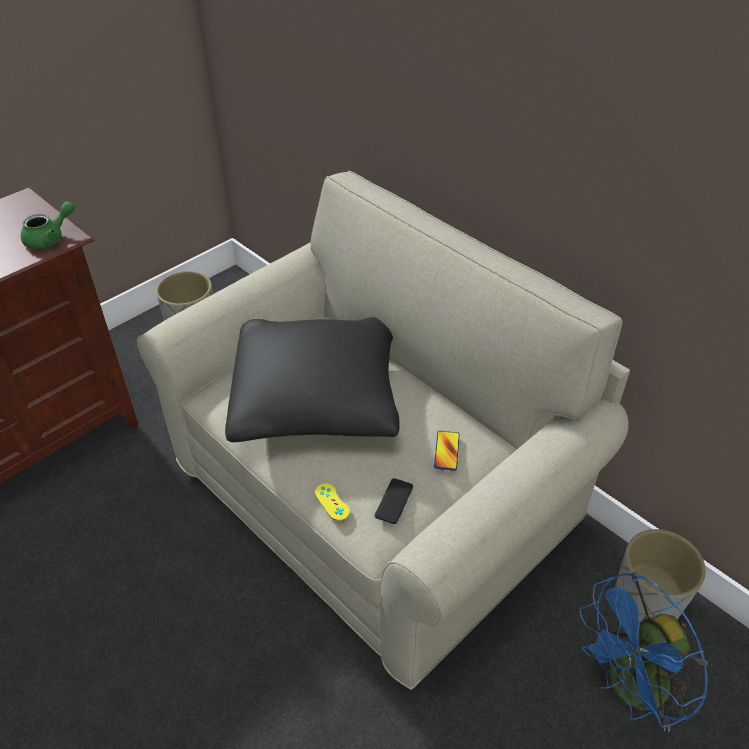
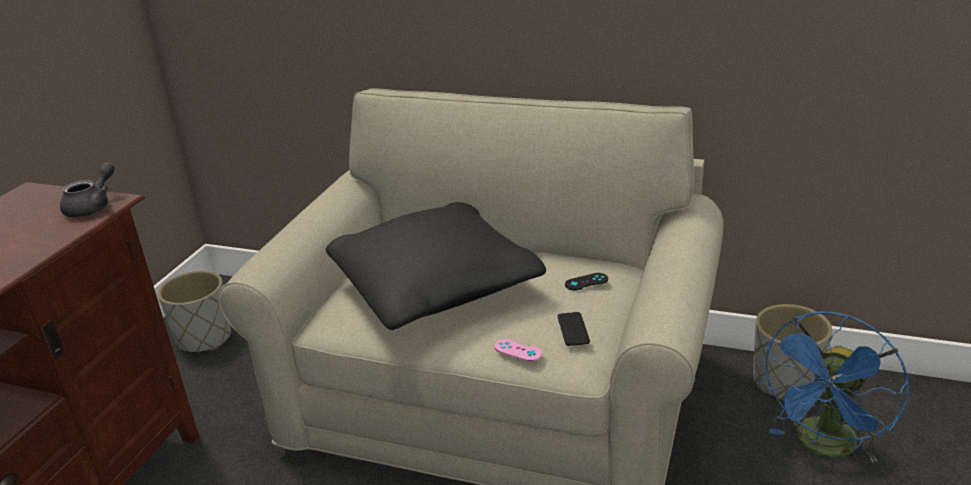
camera: 25 degrees left, 15 degrees down
(50, 238) = (93, 207): green teapot -> grey teapot
(332, 502) = (518, 350): yellow game controller -> pink game controller
(446, 451) = (586, 282): phone -> black game controller

